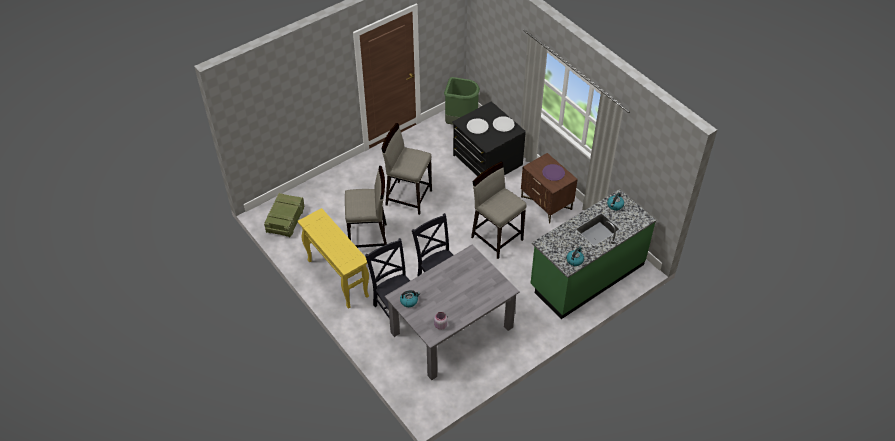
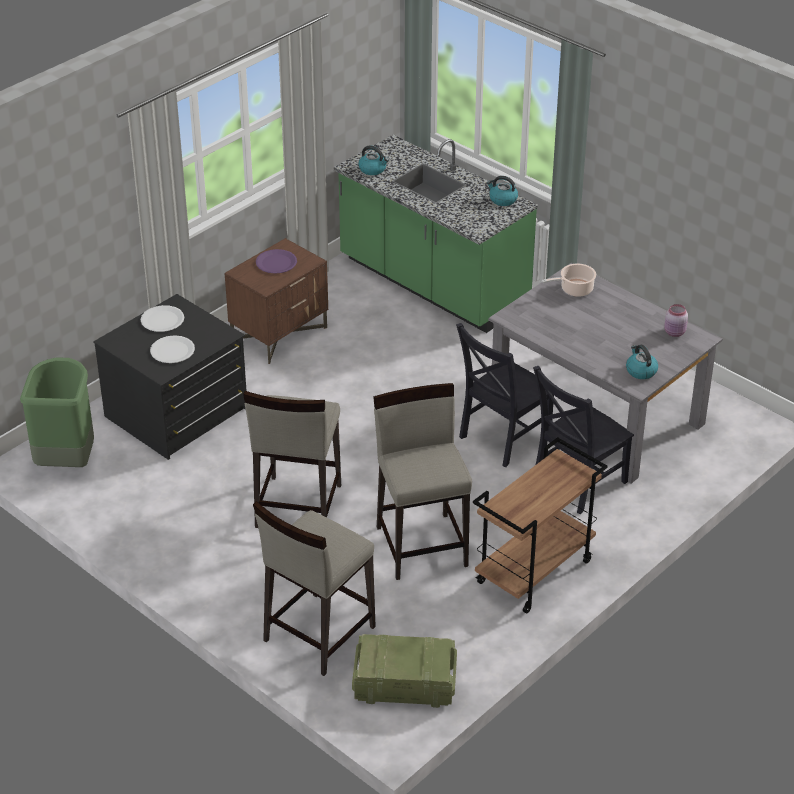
camera: 100 degrees left, 10 degrees down
(337, 278) = (534, 573): yellow console table -> brown cart
(491, 287) = (574, 289): none -> cooking pot
(497, 238) = (376, 383): beige stool -> beige stool (318, 634)

